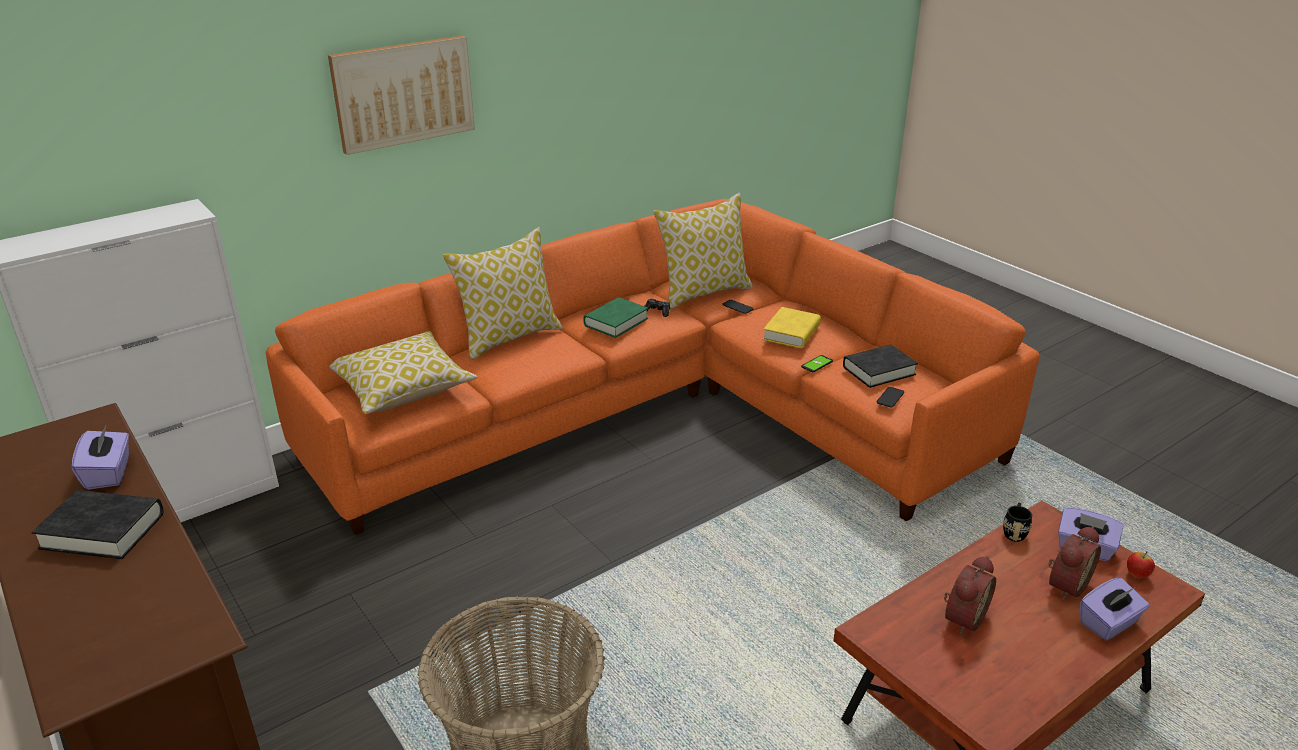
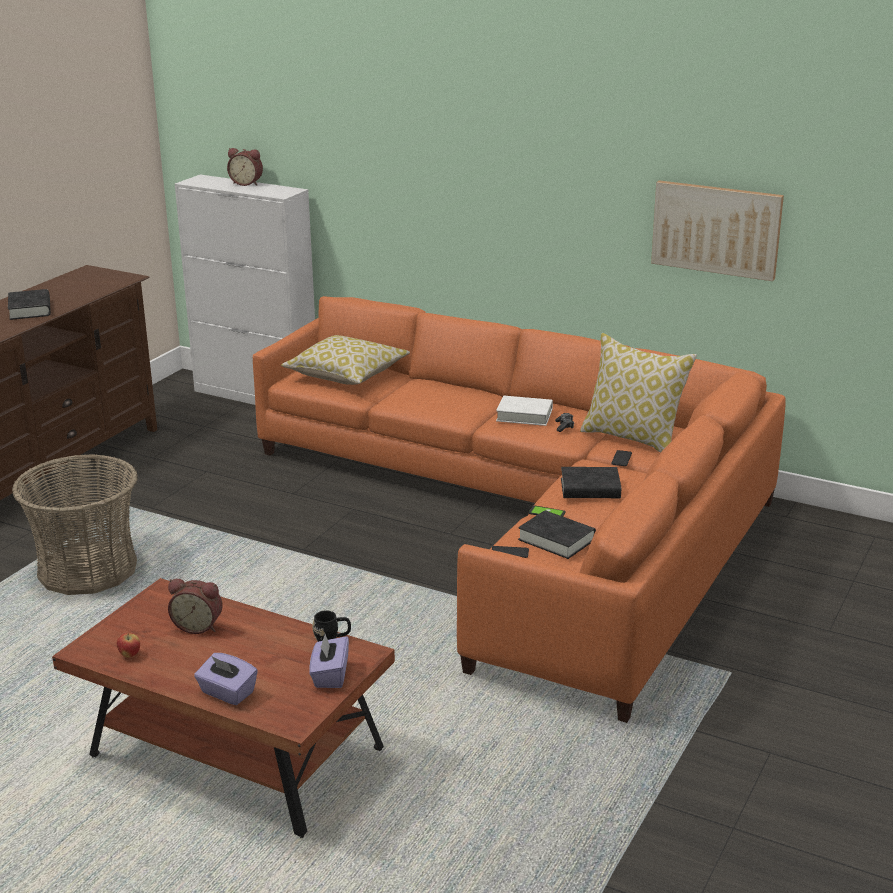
camera: 65 degrees right, 5 degrees down
(109, 473) = (79, 295): purple tissue box -> none
(403, 93) = (457, 158): picture -> picture (716, 229)
(509, 337) = (458, 386): pillow -> none
(616, 322) = (524, 415): green book -> white book
(791, 333) = (590, 489): yellow book -> black book
(1065, 585) = (268, 669): alarm clock -> alarm clock (247, 183)
(1136, 575) = (305, 704): apple -> apple (129, 655)

